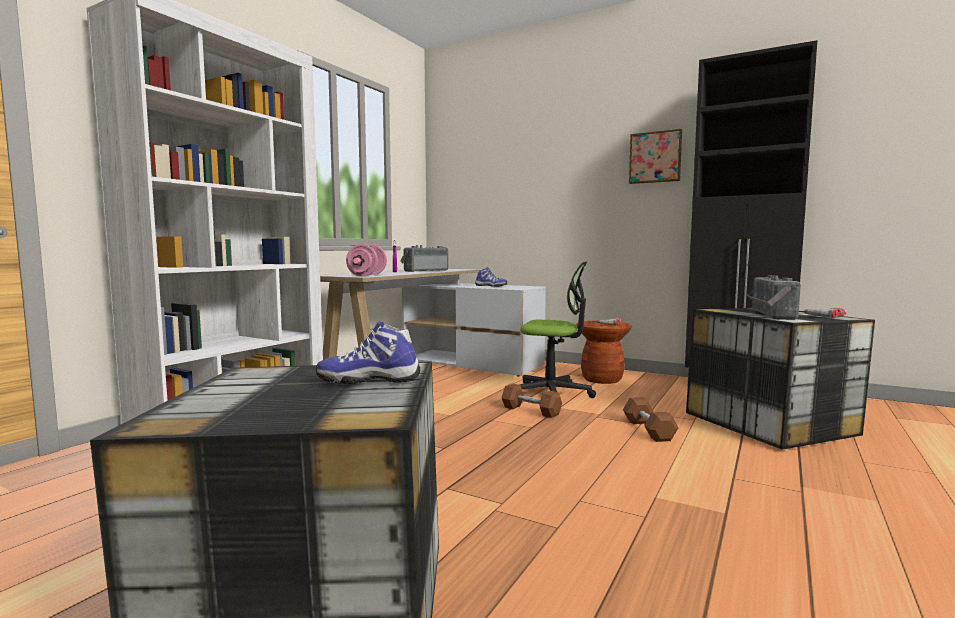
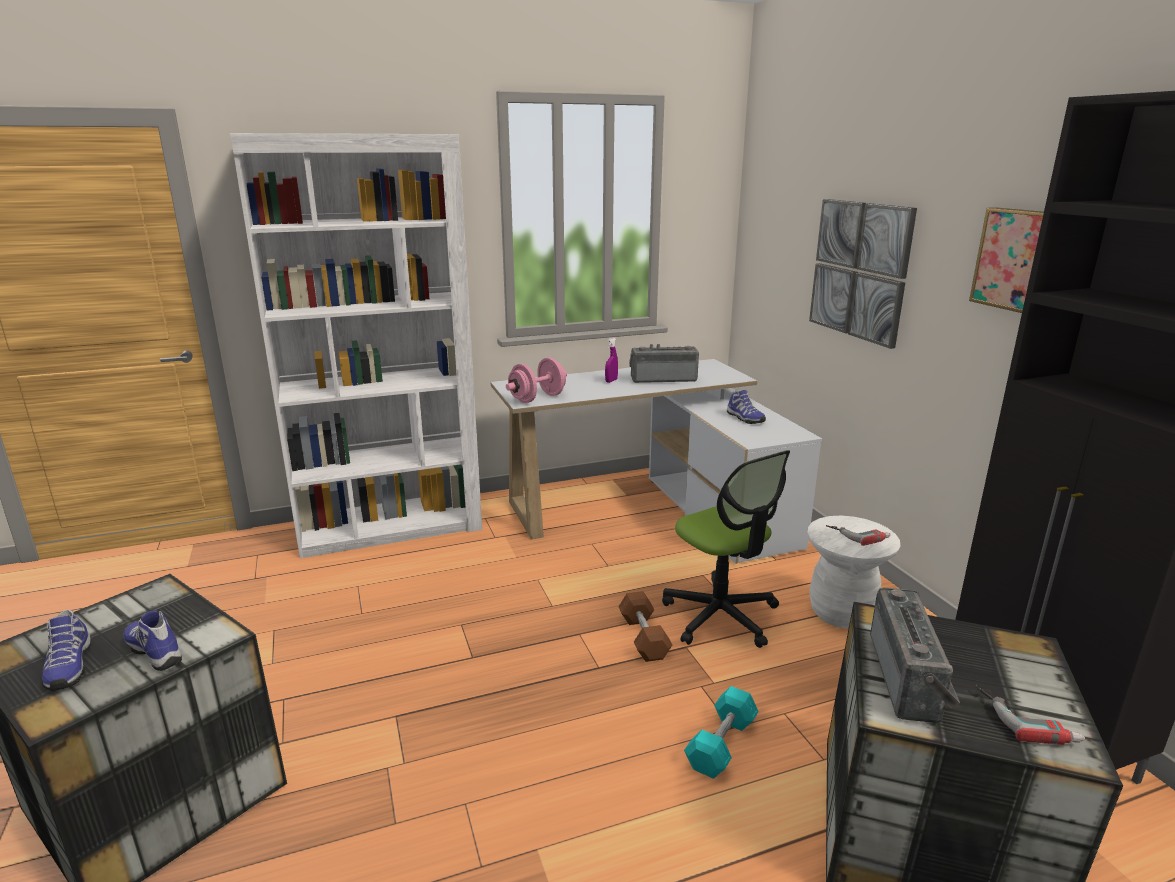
camera: 40 degrees right, 15 degrees up
(296, 403) = (68, 667): none -> shoe
(542, 187) = (859, 270): none -> picture
(602, 379) = (841, 613): brown stool -> white stool
(648, 430) = (721, 744): brown dumbbell -> turquoise dumbbell
(768, 315) = (910, 678): radio -> radio turned 135 degrees clockwise

